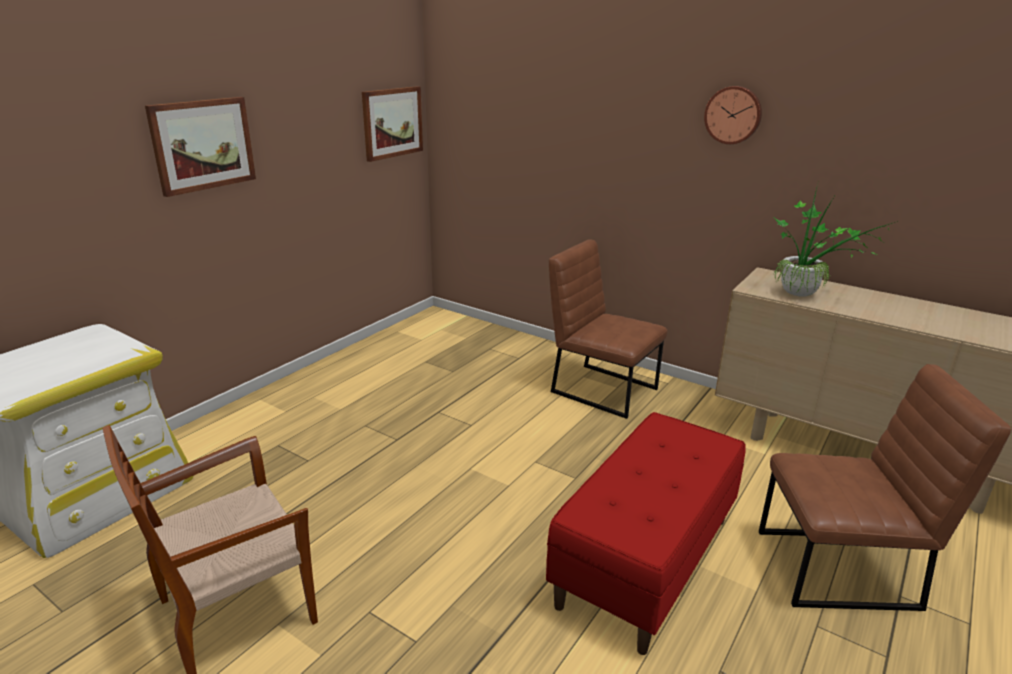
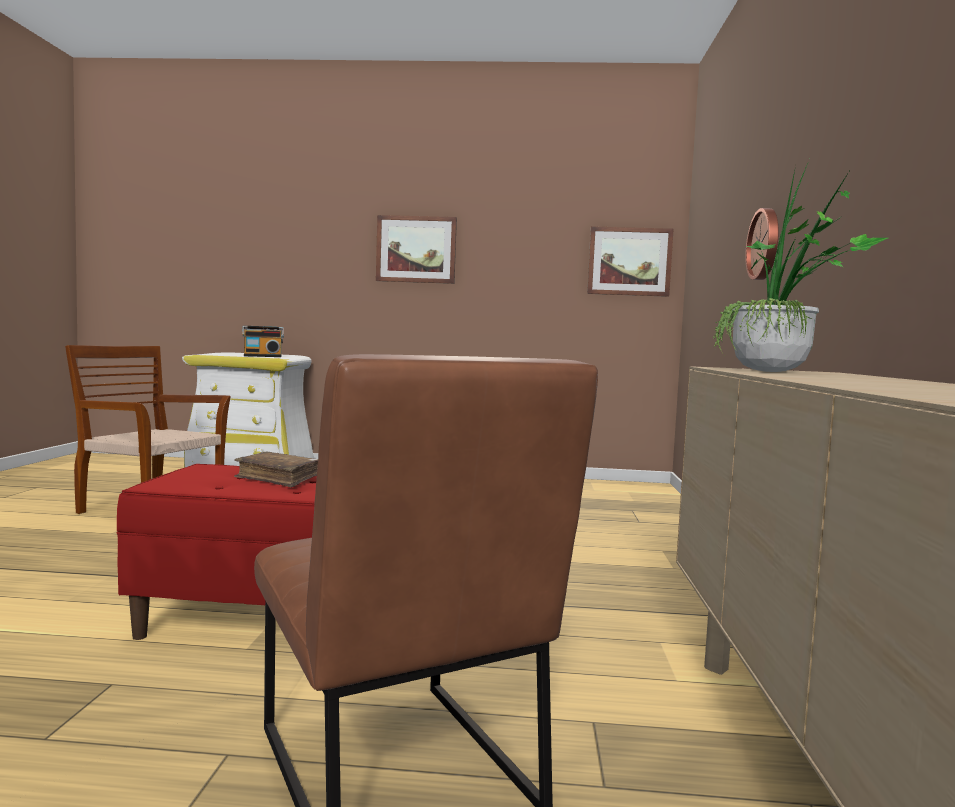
camera: 60 degrees right, 20 degrees down
(109, 357) = (262, 356): none -> radio
(601, 389) = (651, 561): brown chair -> none
(637, 485) = (279, 478): none -> brown book
(733, 115) = (833, 130): wall clock -> wall clock (765, 244)

